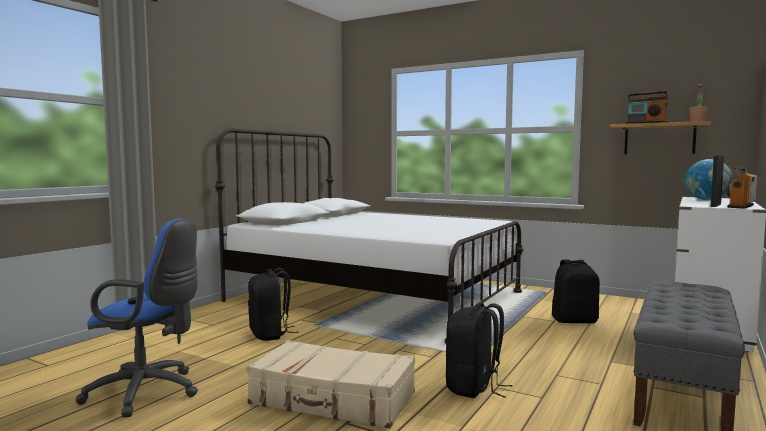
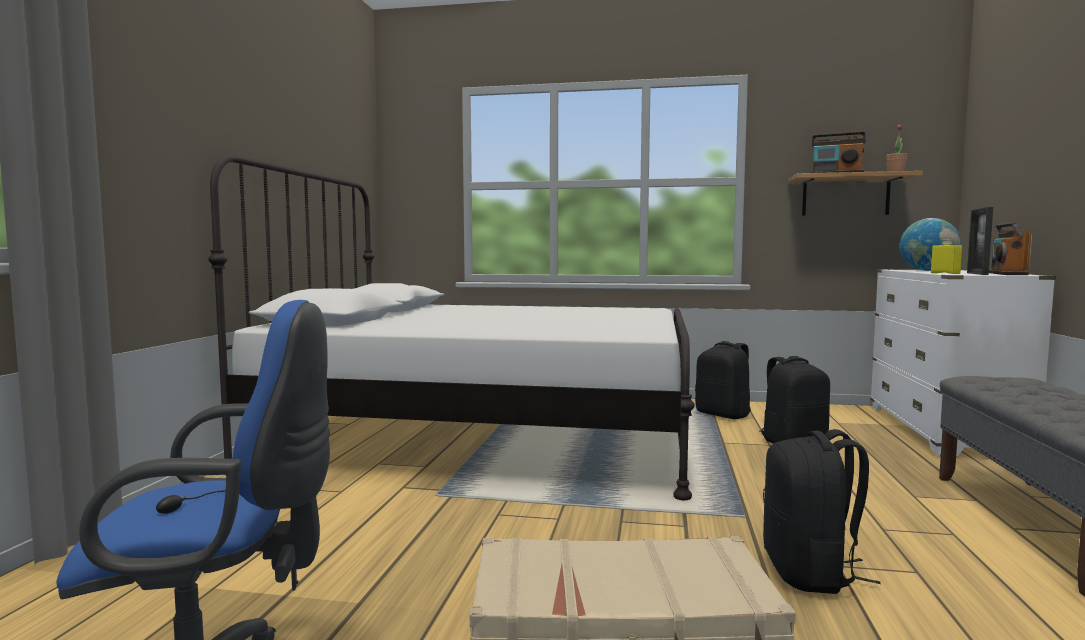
camera: 20 degrees left, 0 degrees up
(270, 334) = (374, 523): black backpack -> black backpack (723, 414)
(693, 204) = (945, 273): none -> yellow bottle

